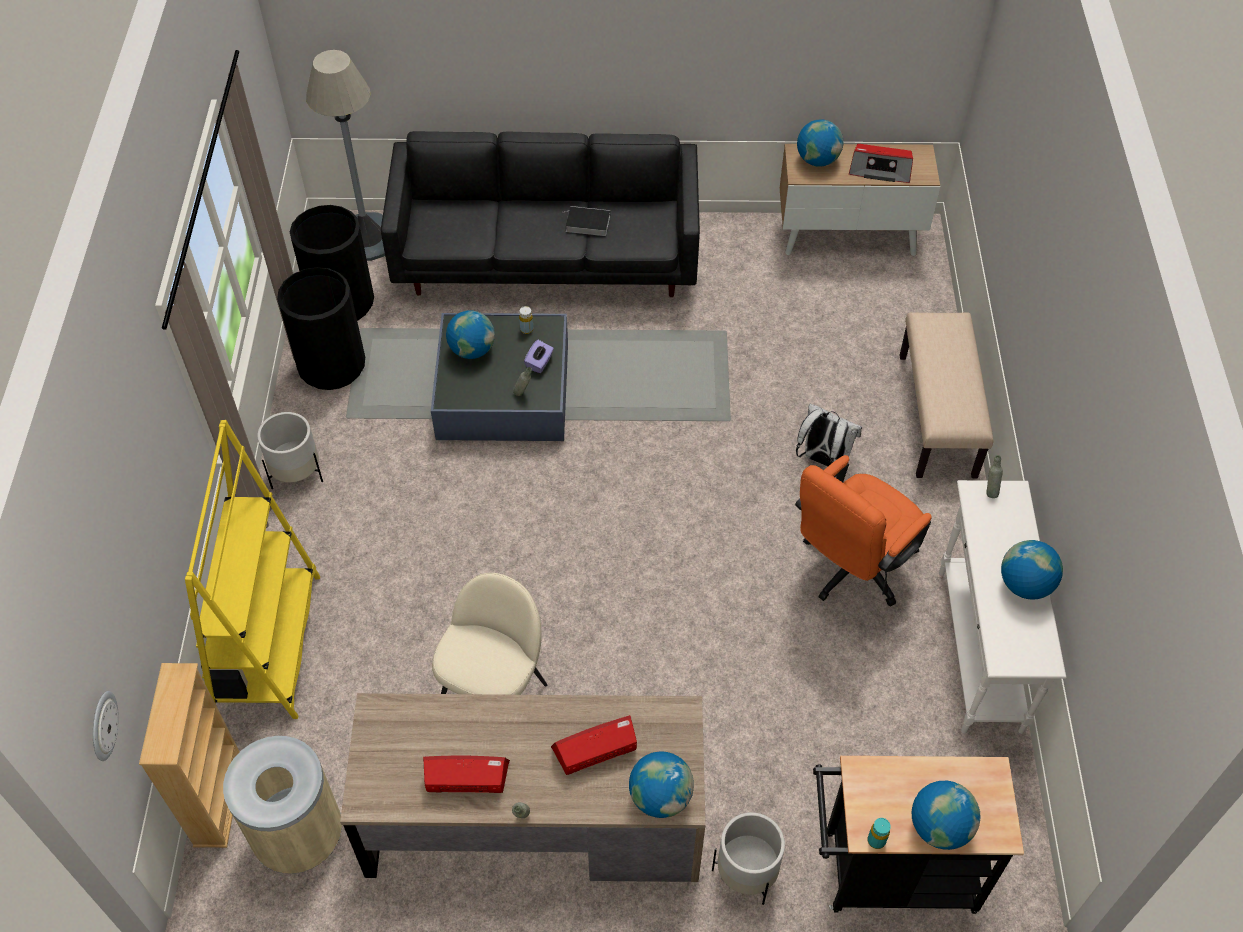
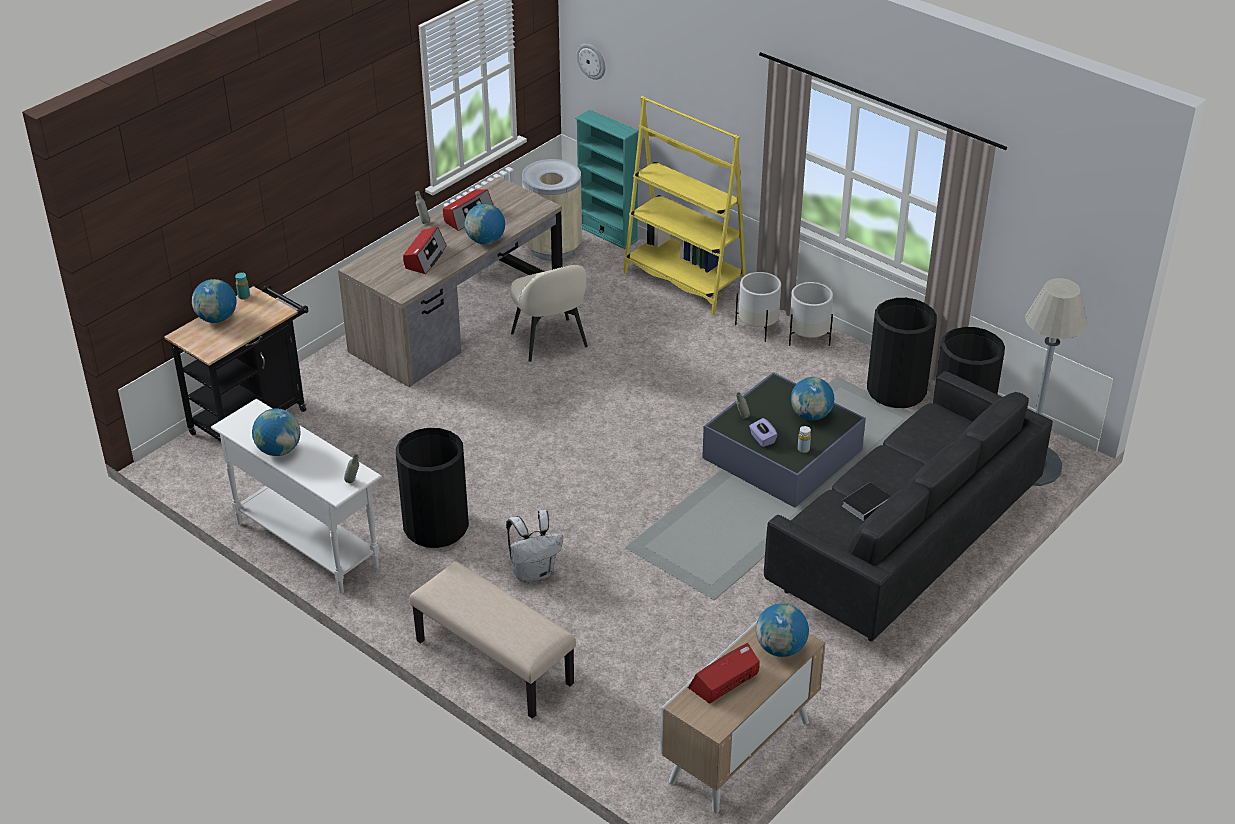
camera: 130 degrees right, 15 degrees down
(218, 800) = (607, 233): beige bookcase -> turquoise bookcase
(660, 797) = (371, 264): globe -> globe (485, 241)
(746, 873) = (327, 371): white planter -> white planter (757, 328)
(850, 569) = (436, 526): orange office chair -> black trash can

